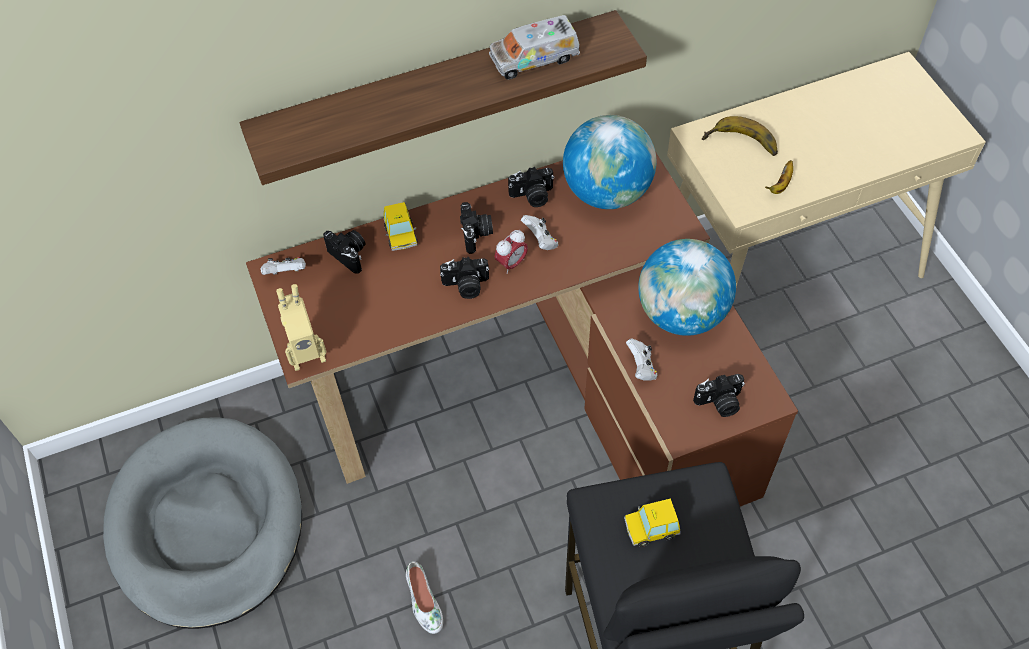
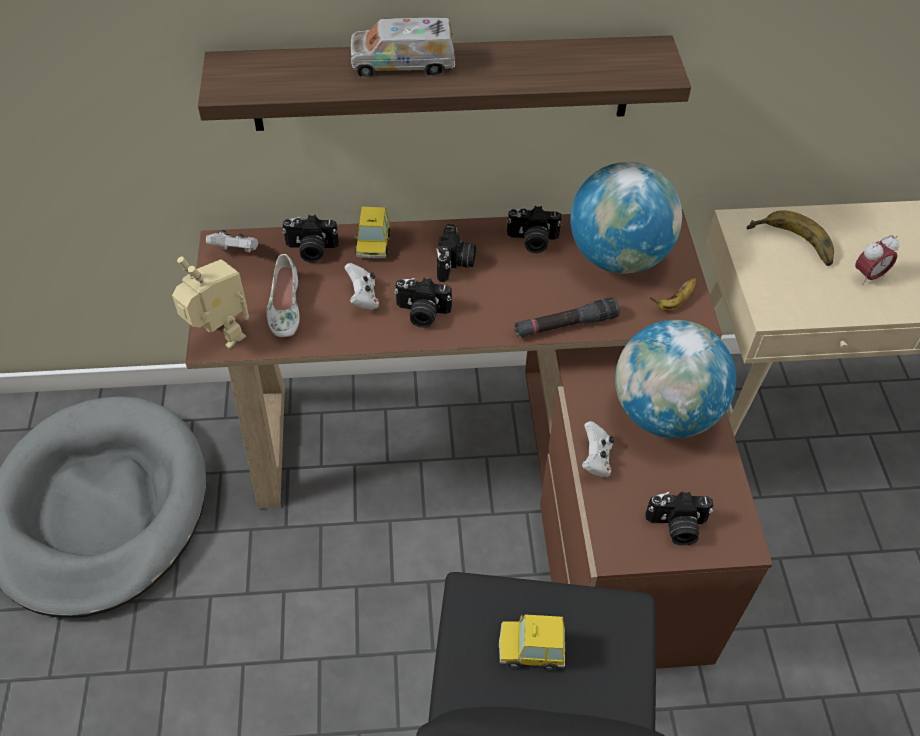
camera: 15 degrees right, 5 degrees down
(306, 353) = (220, 337): toy robot -> toy robot turned 135 degrees counterclockwise
(350, 255) = (311, 250): camera -> camera turned 120 degrees clockwise
(423, 601) = (287, 661): white shoe -> white shoe (284, 306)
(511, 263) = (482, 303): alarm clock -> alarm clock (868, 276)
(534, 58) = (557, 61): toy truck -> toy truck (403, 63)
(540, 240) = (524, 288): white game controller -> white game controller (363, 298)
(585, 264) = (565, 325): none -> black flashlight
(781, 184) = (826, 298): banana -> banana (674, 302)

